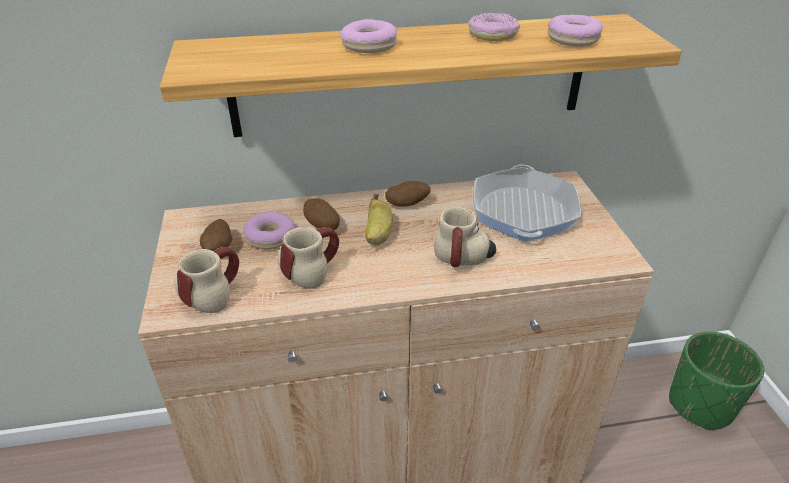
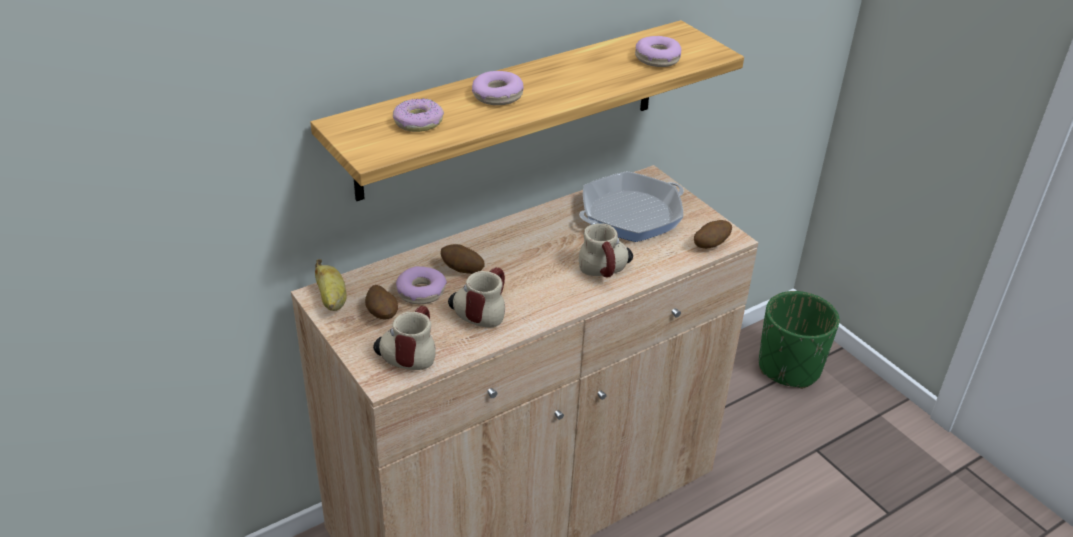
camera: 25 degrees left, 0 degrees up
(378, 235) = (519, 266): banana -> banana (332, 300)
(407, 205) = (525, 231): potato -> potato (710, 245)
(492, 35) = (590, 64): donut -> donut (418, 122)
(523, 211) = (631, 214): frying pan -> frying pan turned 105 degrees counterclockwise

